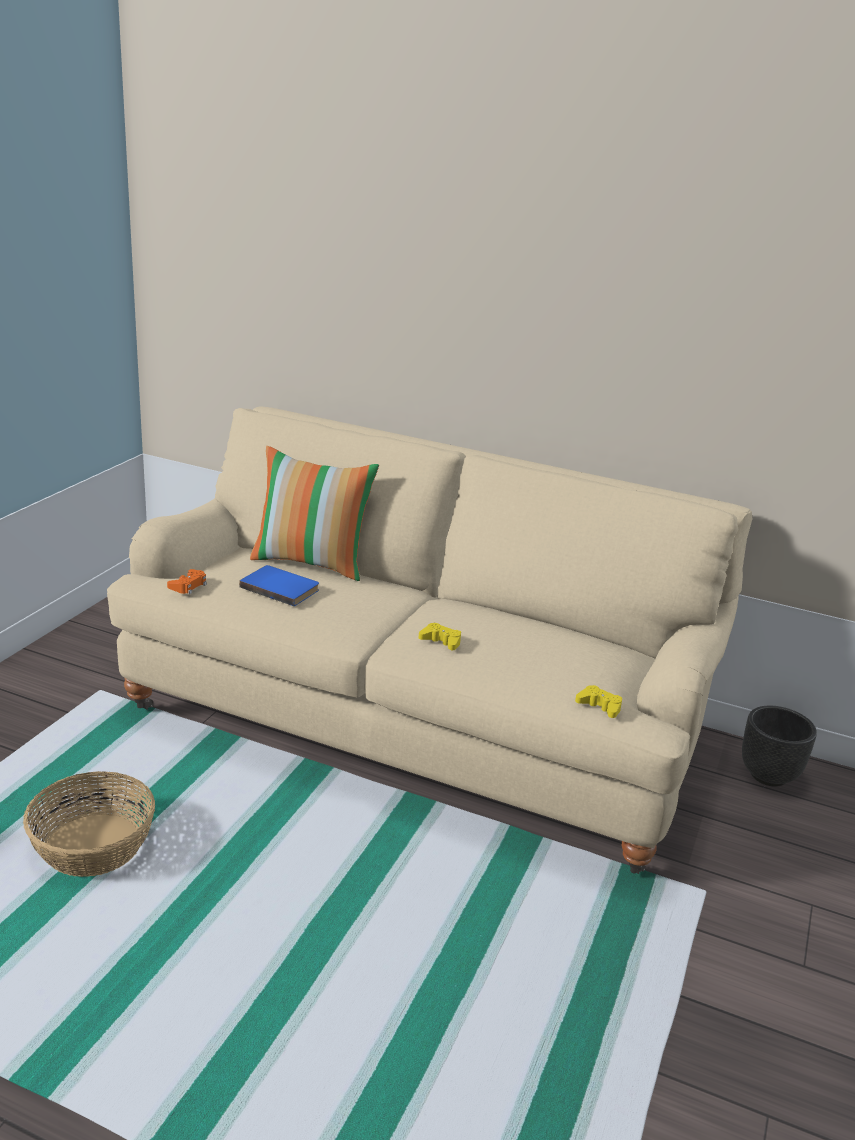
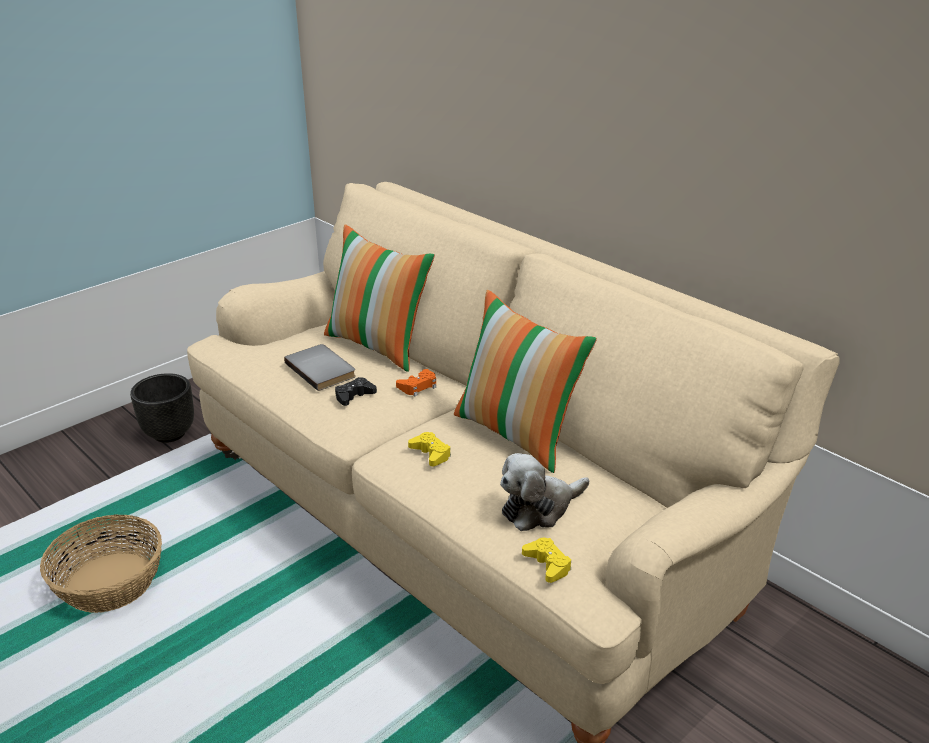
camera: 25 degrees right, 5 degrees up
(188, 586) = (245, 355): orange game controller -> orange game controller (418, 386)
(281, 587) = (322, 369): blue book -> grey book
(331, 606) = (354, 396): none -> black game controller
(499, 616) = (517, 434): none -> pillow
(562, 668) = (539, 508): none -> plush toy
(767, 775) = (832, 671): black planter -> black planter (169, 433)

